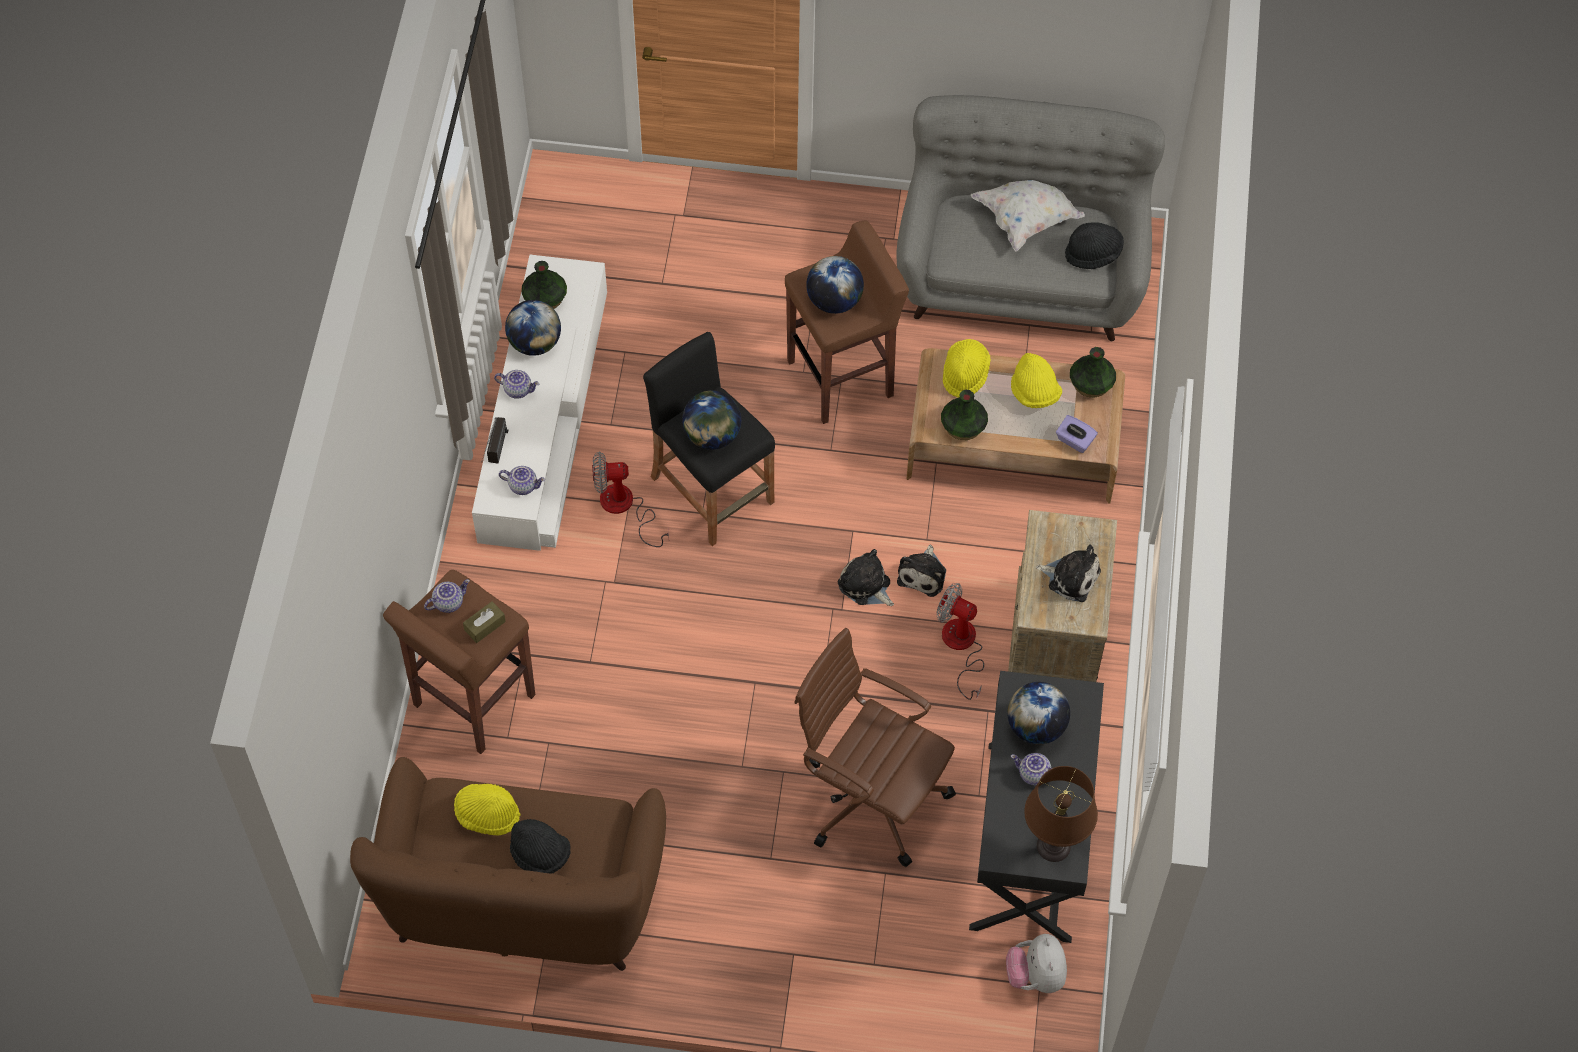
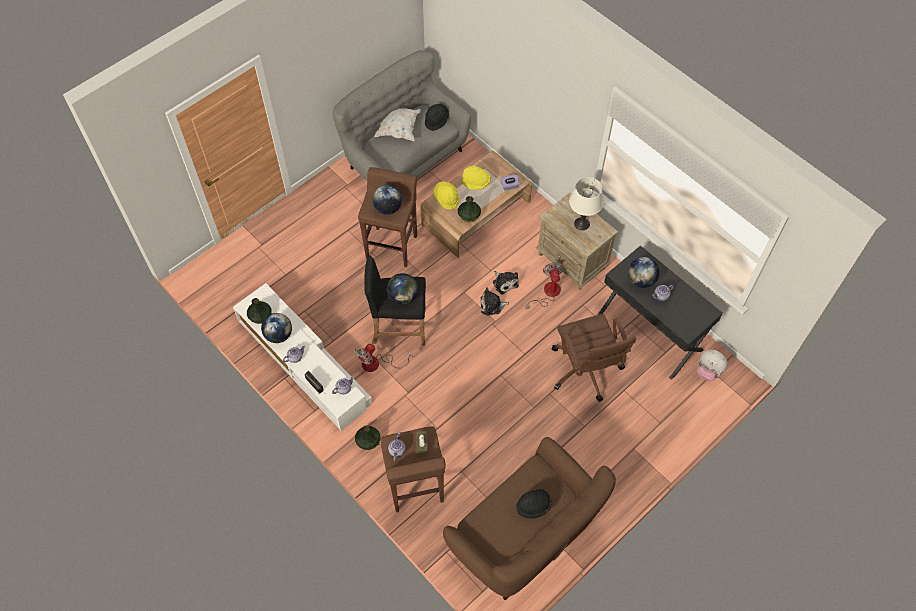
camera: 50 degrees left, 0 degrees up
(487, 815) = (497, 514): yellow hat -> none
(870, 795) = (586, 371): brown office chair -> brown office chair turned 90 degrees counterclockwise
(961, 646) = (547, 293): fan -> fan turned 105 degrees clockwise
(1053, 846) = (698, 312): brown table lamp -> none
(1071, 577) = (581, 223): plush toy -> white table lamp
(1091, 384) = (490, 163): vase -> vase (368, 441)

